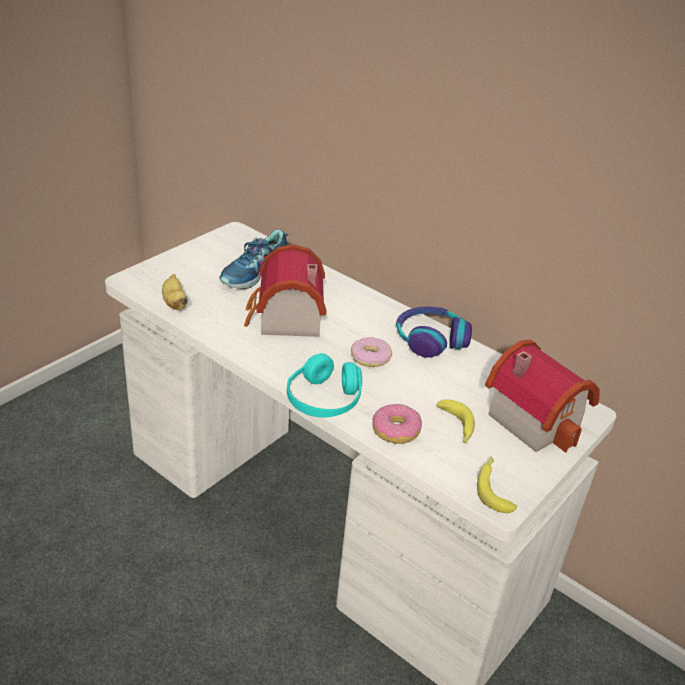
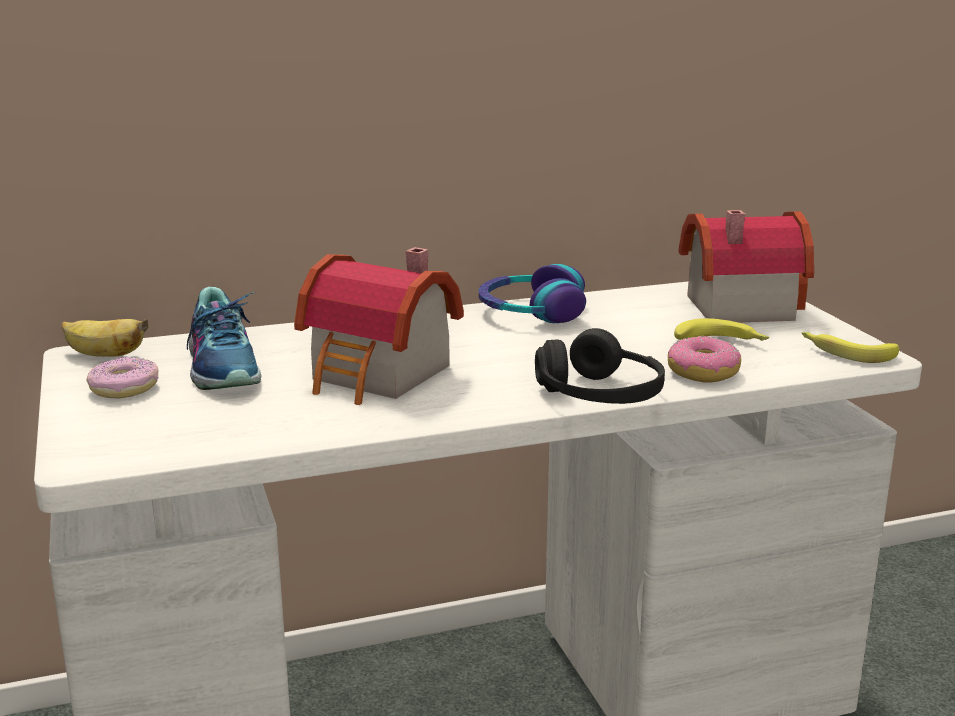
camera: 55 degrees left, 15 degrees down
(174, 303) = (217, 440): banana -> banana (103, 355)
(324, 399) = (599, 395): turquoise headphones -> black headphones
(370, 357) = (533, 349): donut -> donut (123, 388)

